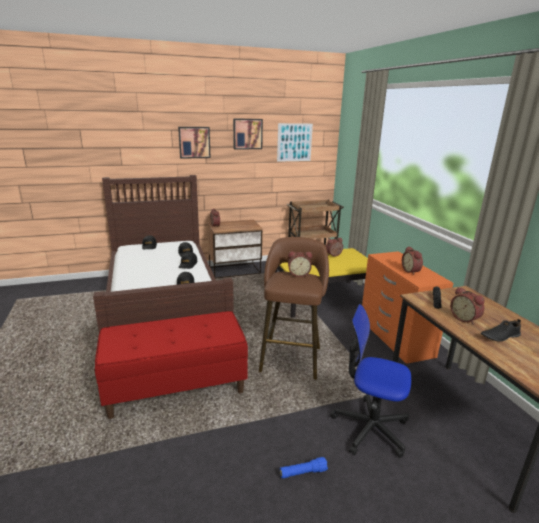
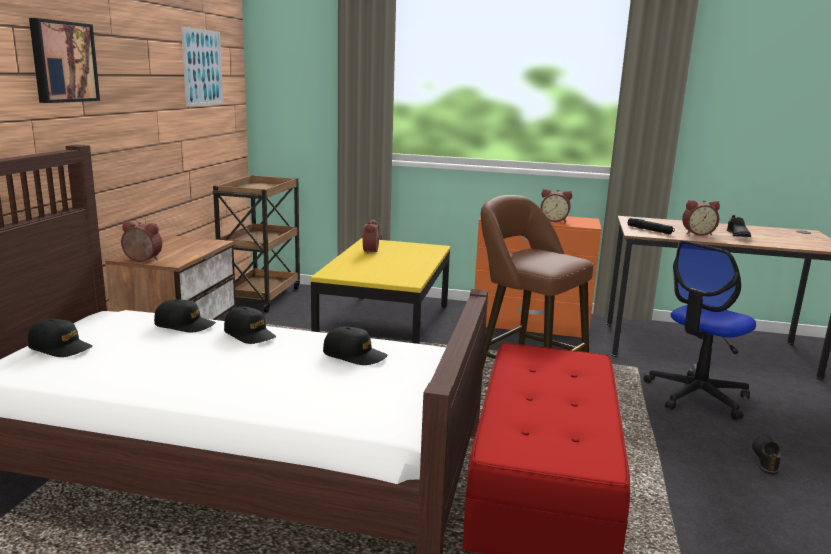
camera: 60 degrees left, 5 degrees down
(247, 134) = (144, 46): picture -> none
(298, 274) = (526, 251): alarm clock -> none
(303, 473) = (766, 458): blue flashlight -> black shoe

